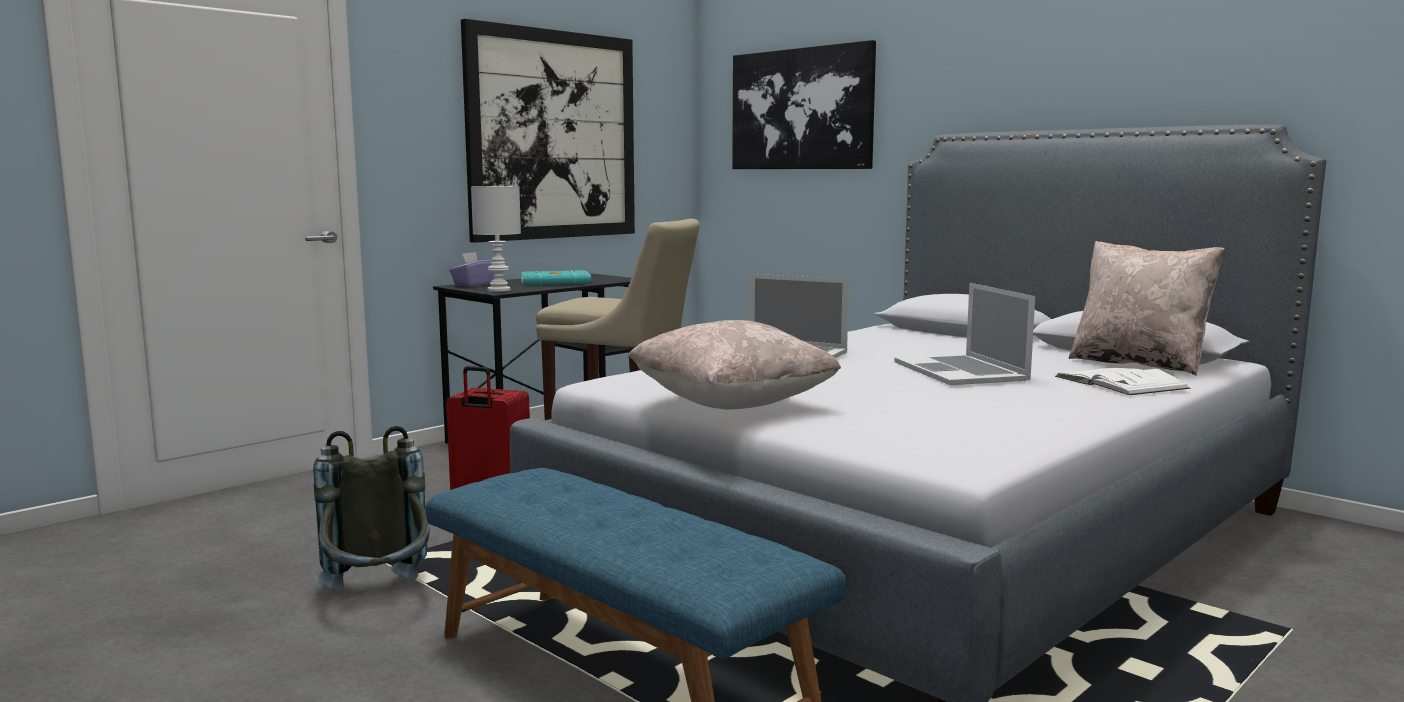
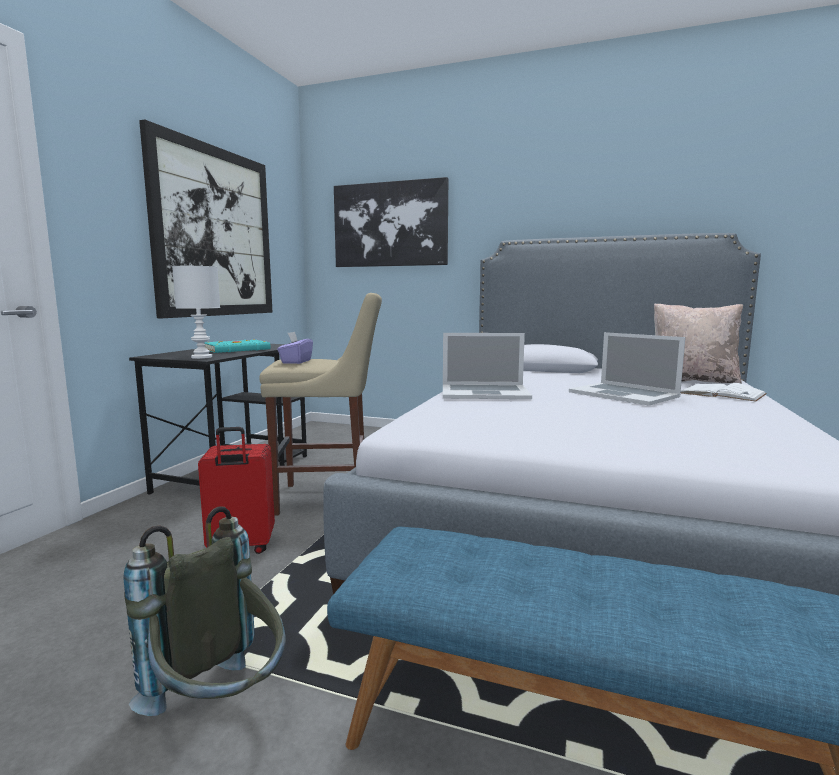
camera: 25 degrees left, 0 degrees up
(473, 284) = (166, 354): purple tissue box -> purple tissue box (296, 362)
(732, 404) = (558, 440): beige pillow -> none

